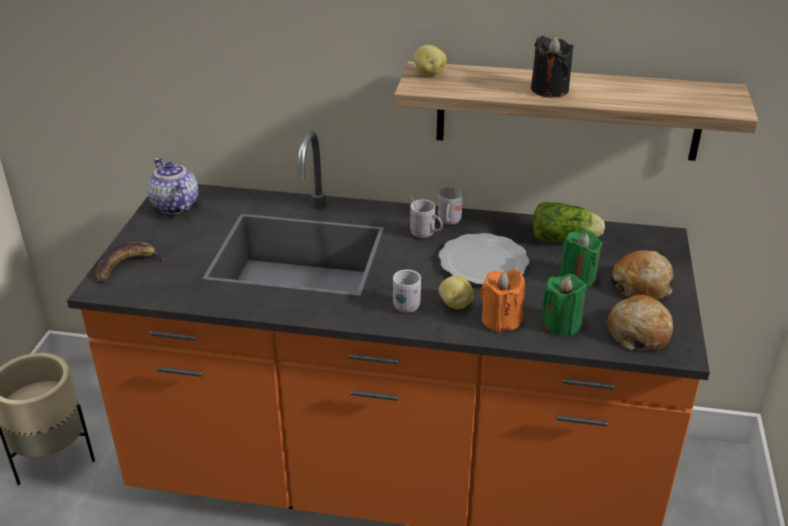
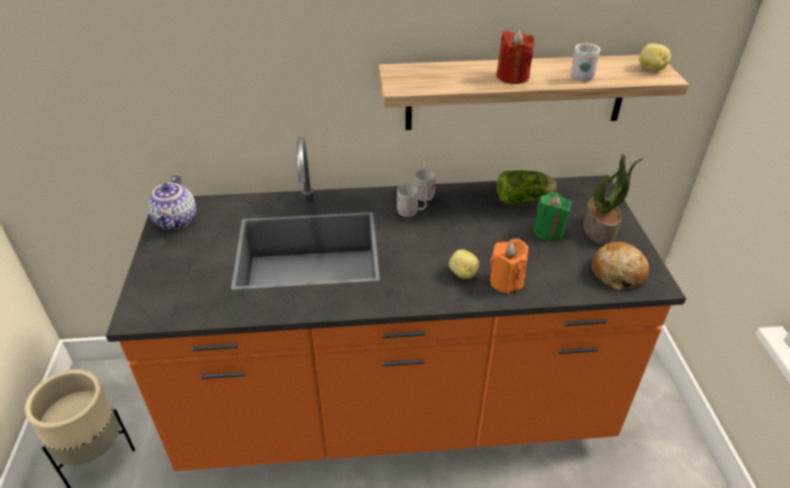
camera: 15 degrees left, 5 degrees up
(127, 266) = (154, 289): banana -> none
(174, 206) = (177, 221): teapot -> teapot turned 135 degrees counterclockwise
(408, 304) = (423, 281): white mug -> white mug (581, 76)
(429, 73) = (403, 74): potato -> potato (651, 69)
(483, 262) = (468, 230): plate -> none
(549, 89) = (512, 76): black candle -> red candle
(561, 323) = (555, 276): green candle -> none
(641, 285) = (600, 230): bread -> potted plant

